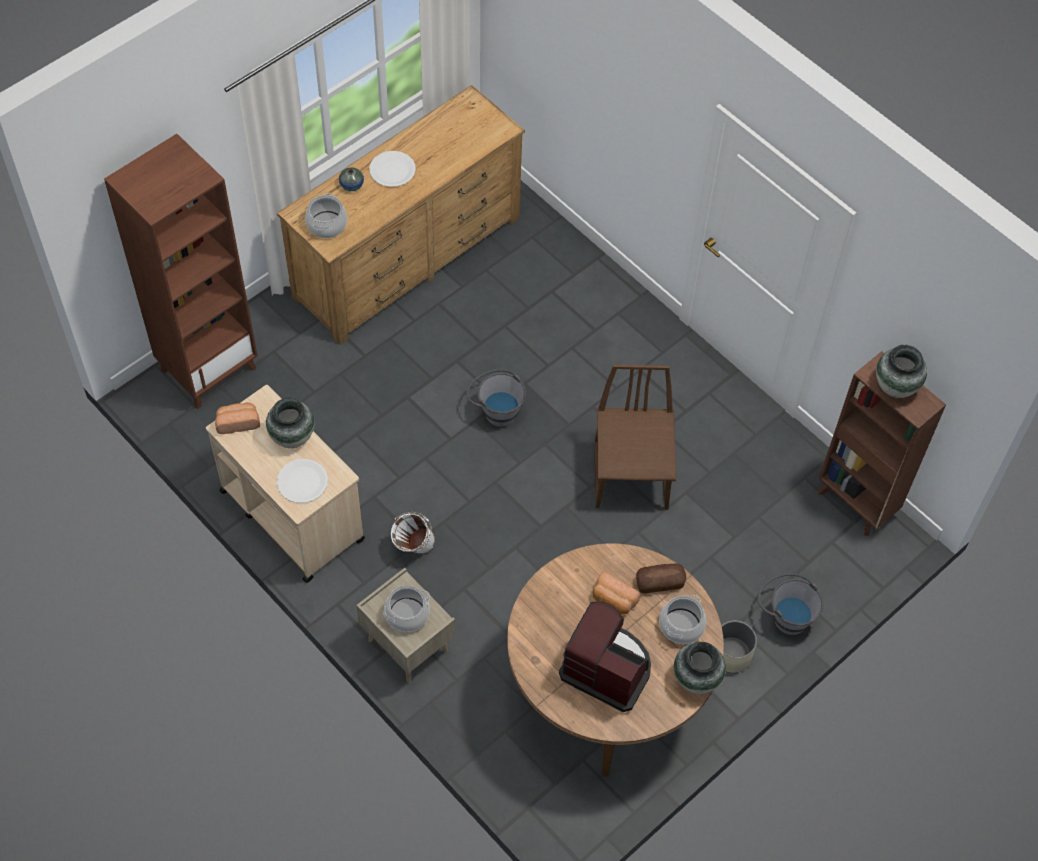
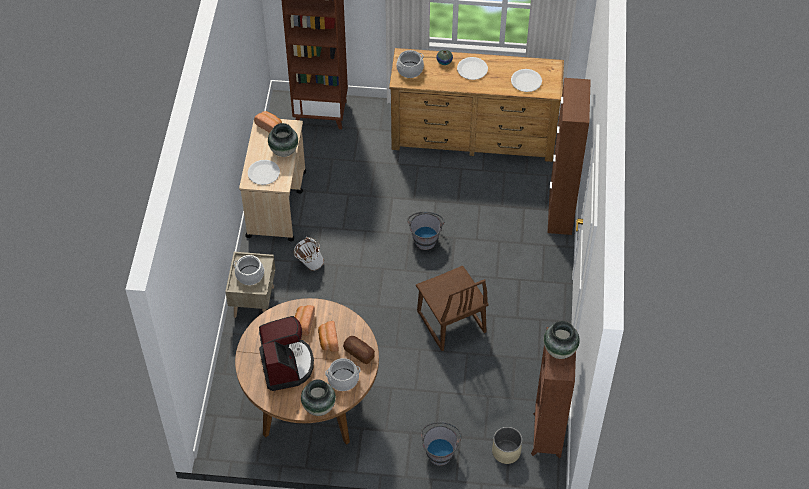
camera: 50 degrees right, 5 degrees down
(464, 138) = (526, 81): none -> white plate
(564, 607) = (303, 323): none -> bread
(592, 266) = (560, 212): none -> brown cabinet
(632, 475) = (450, 322): brown chair -> brown chair turned 105 degrees clockwise
(731, 655) = (390, 442): beige planter -> beige planter (506, 452)

